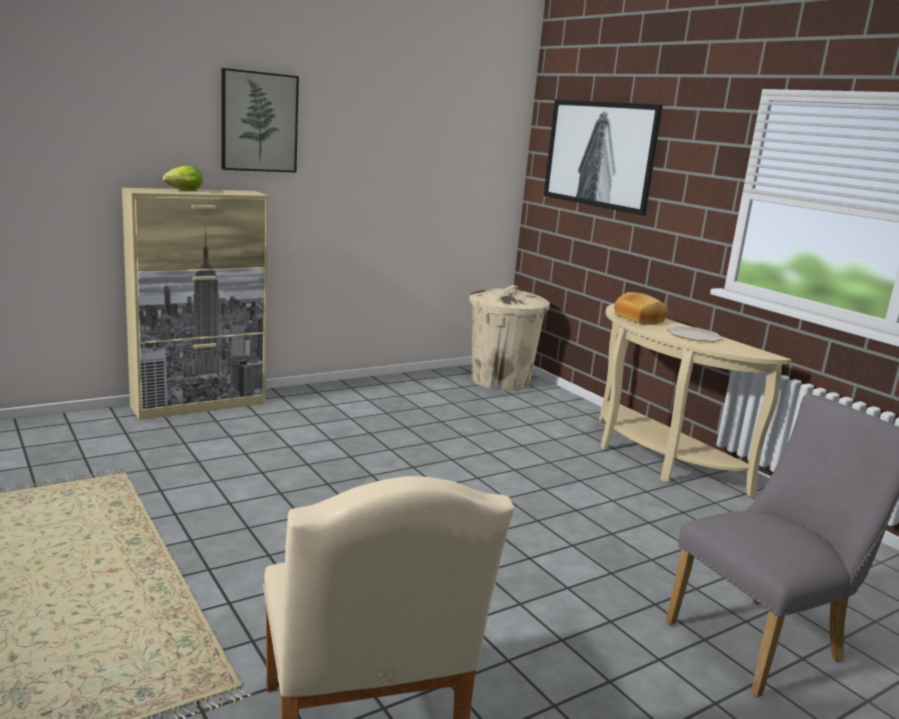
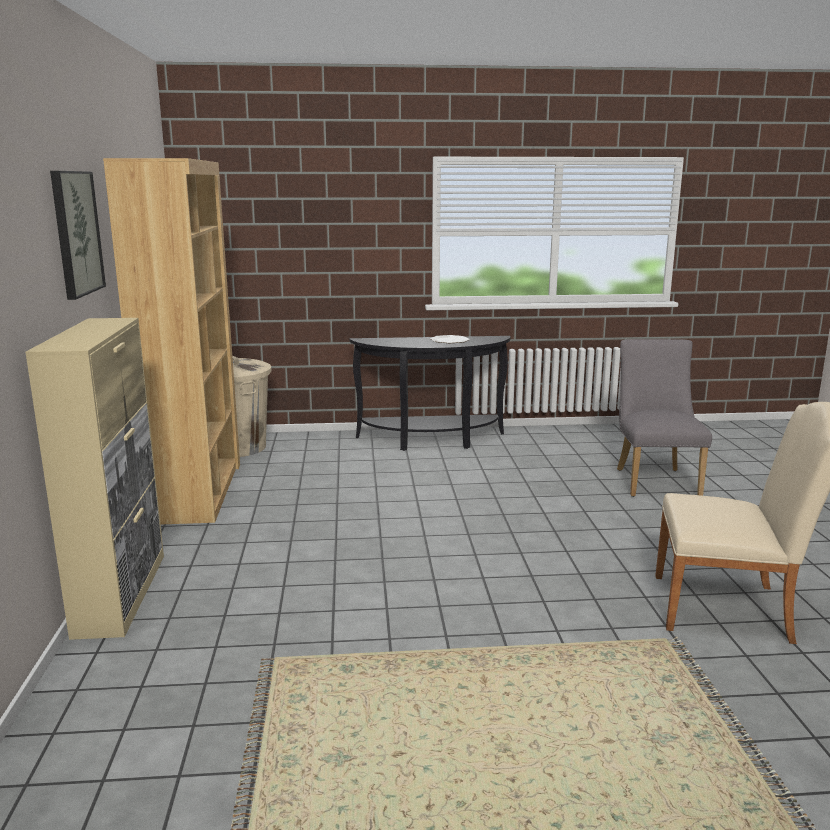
camera: 60 degrees left, 0 degrees up
(182, 190) = (77, 335): lettuce -> none
(390, 387) = (197, 491): none -> brown bookcase
(599, 154) = (275, 218): picture -> none
(640, 319) = (400, 342): bread -> none
(653, 459) = (432, 441): beige console table -> black console table

